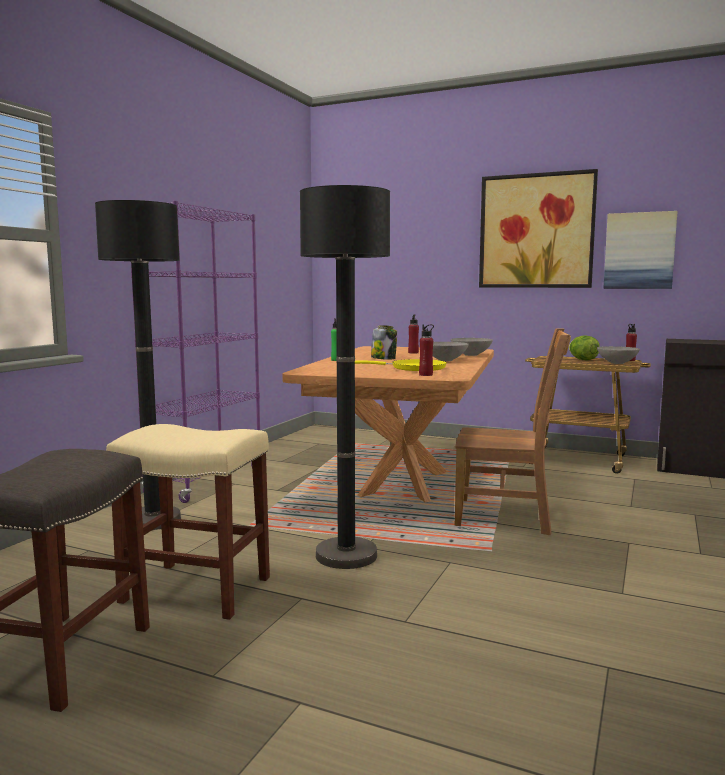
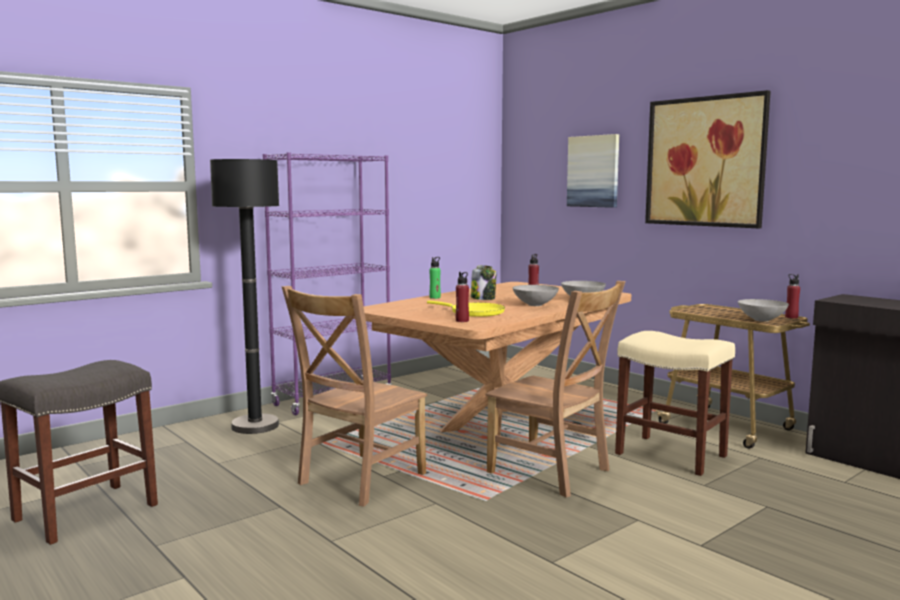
camera: 25 degrees right, 0 degrees up
(194, 590) = (217, 484): beige stool -> beige stool (669, 455)
(346, 555) = (358, 480): black floor lamp -> brown chair
(583, 360) = (738, 312): lettuce -> none
(639, 251) = (816, 186): picture -> picture (593, 171)

